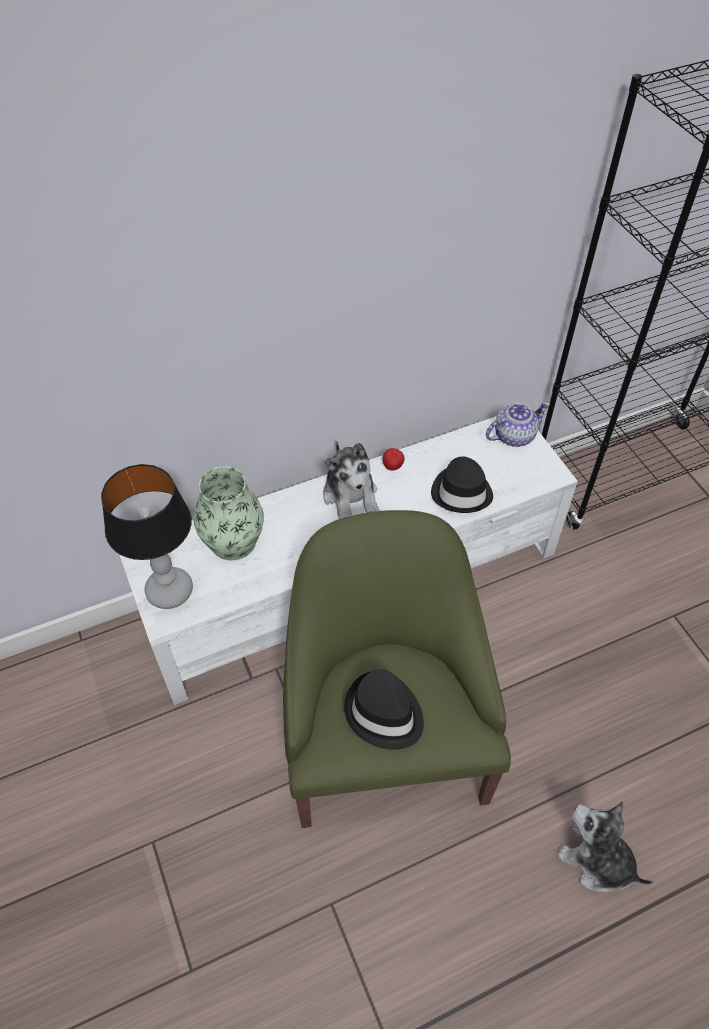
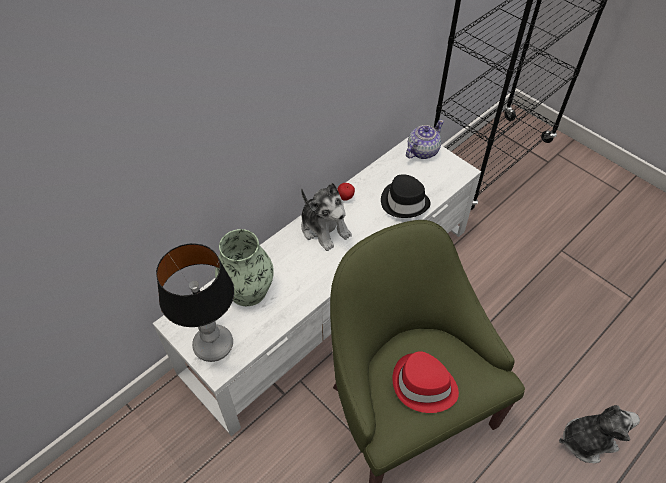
camera: 20 degrees left, 0 degrees up
(384, 713) = (424, 385): black hat -> red hat
(596, 860) = (587, 440): plush toy -> plush toy turned 150 degrees clockwise

